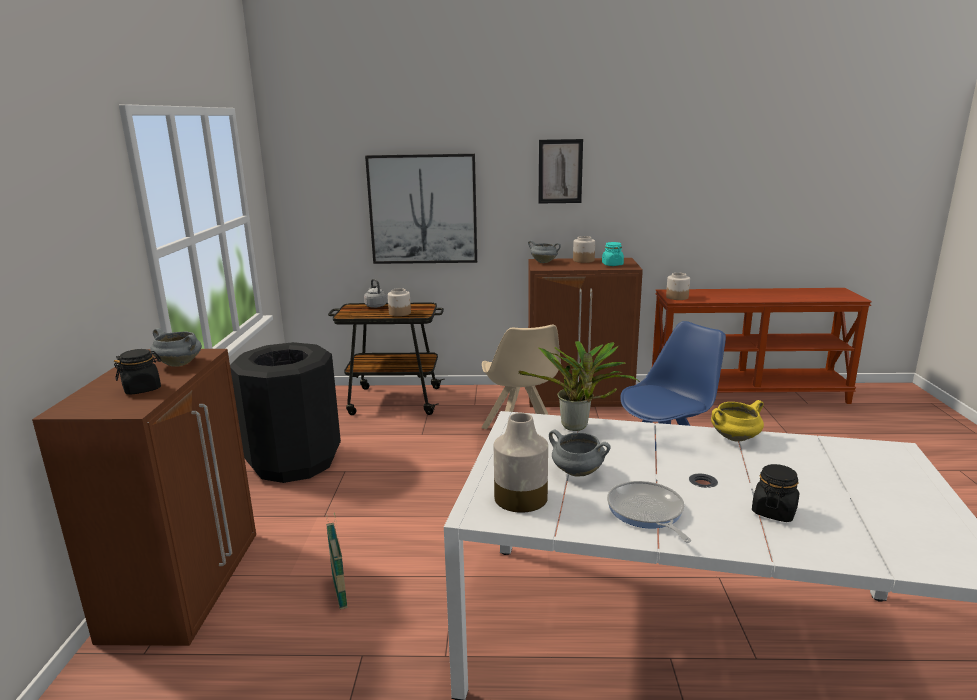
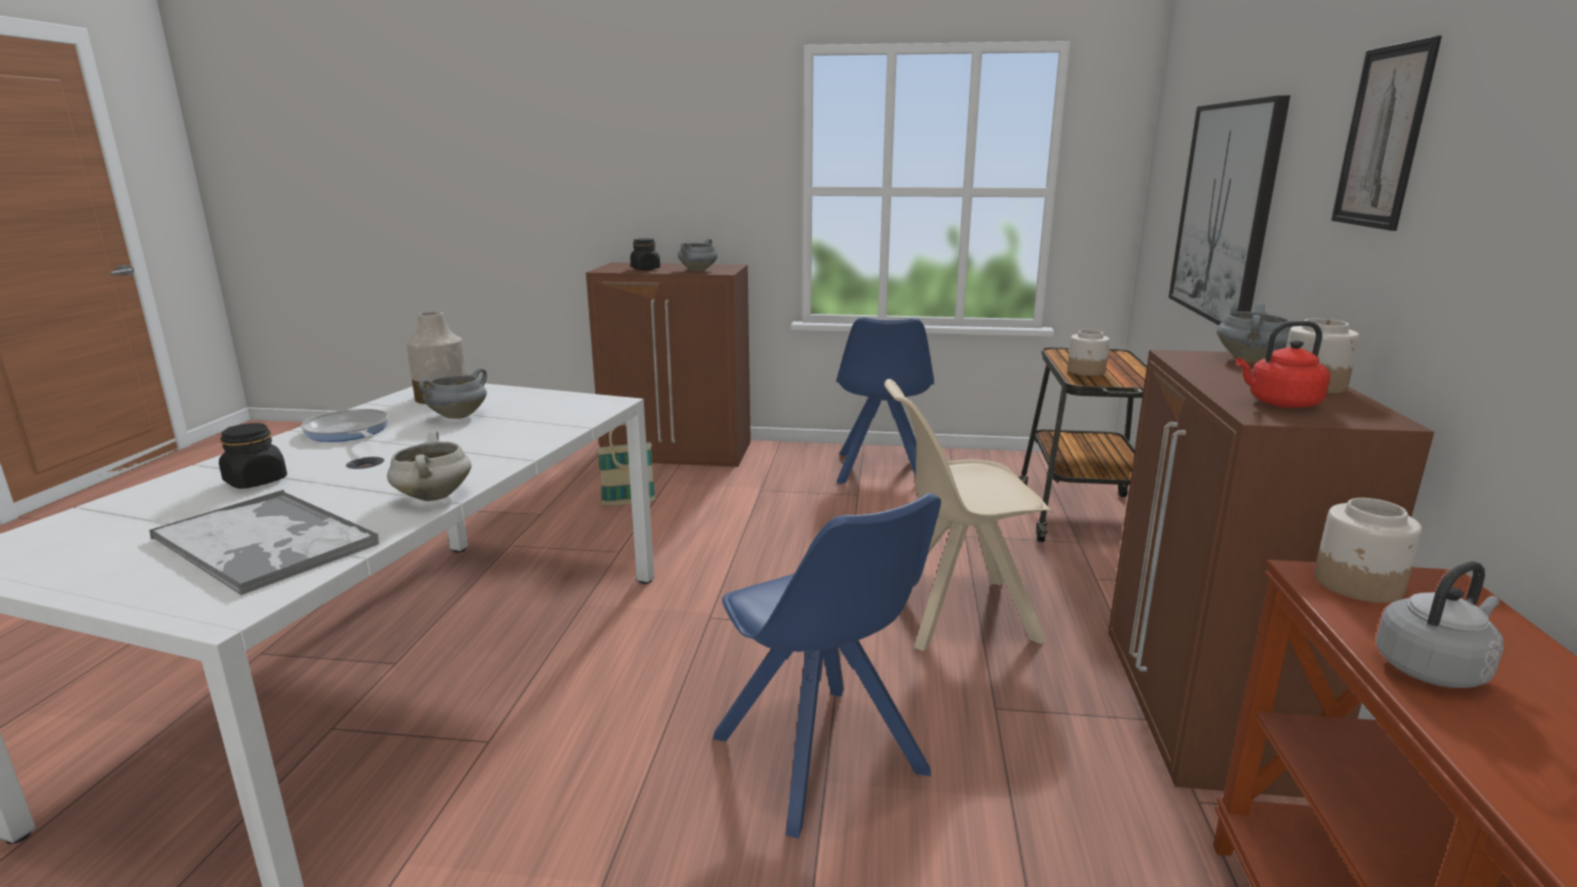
camera: 95 degrees right, 0 degrees up
(295, 462) = (880, 471): black trash can -> blue chair
(375, 305) = (1122, 360): grey kettle -> grey kettle (1433, 668)
(577, 428) = (561, 424): potted plant -> none
(612, 264) = (1280, 403): turquoise jar -> red kettle
(646, 512) = (348, 432): frying pan -> frying pan turned 120 degrees counterclockwise
(734, 438) = (433, 496): yellow cooking pot -> white cooking pot
(837, 467) = (266, 542): none -> tray

